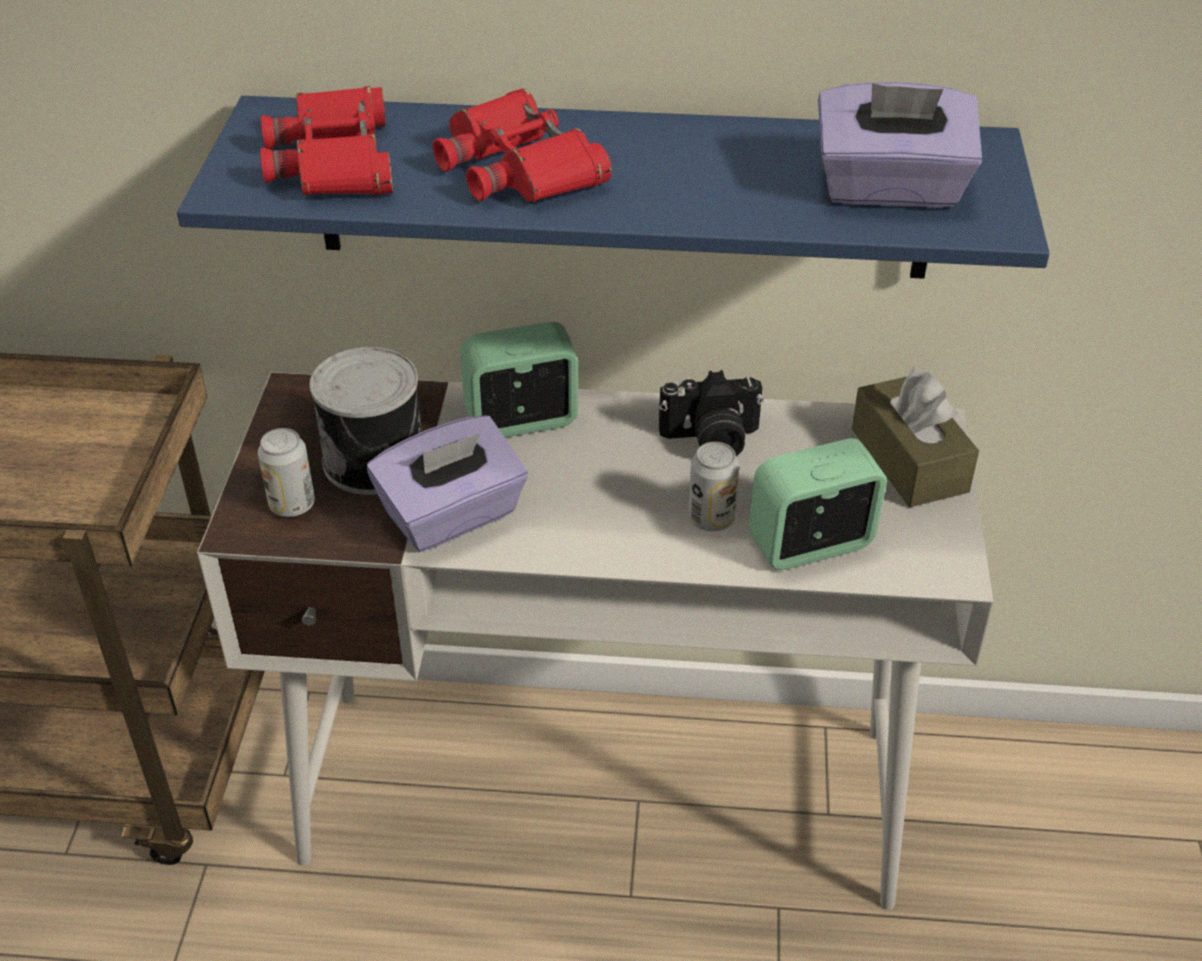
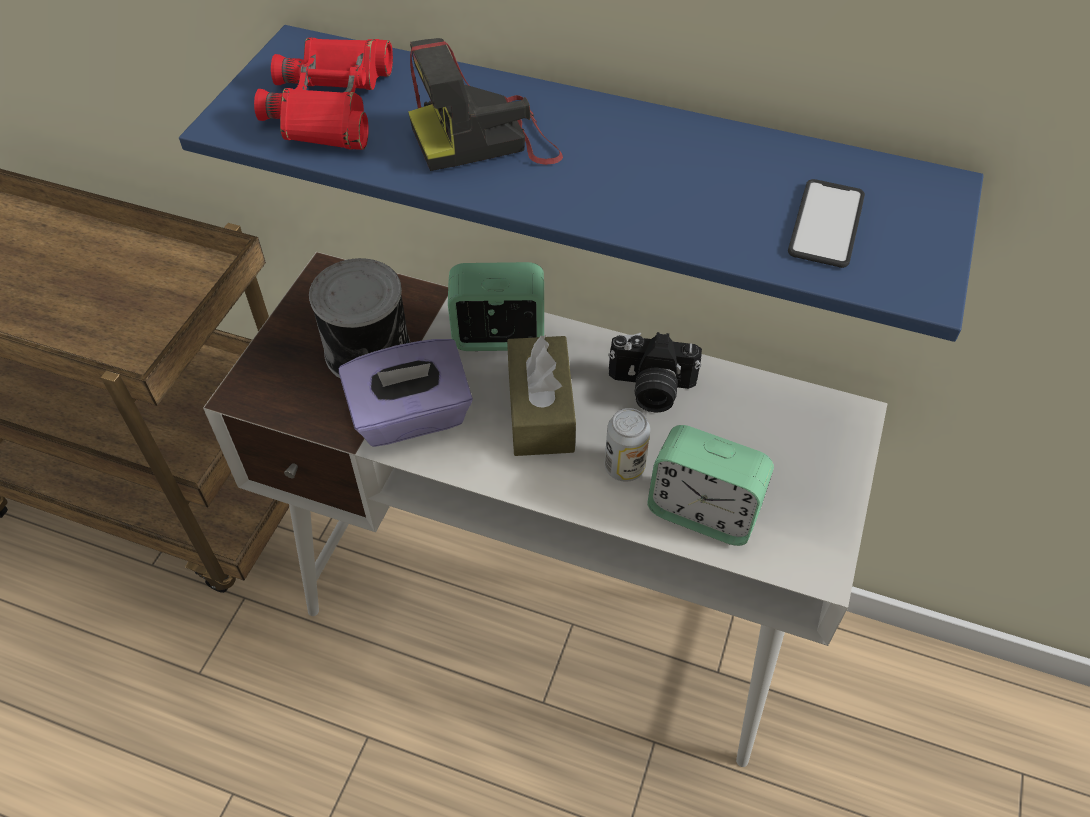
camera: 15 degrees right, 10 degrees up
(292, 505) = (289, 380): can -> none
(518, 167) = (487, 139): red binoculars -> camera
(811, 544) = (703, 512): alarm clock -> alarm clock turned 150 degrees counterclockwise
(890, 189) = (826, 224): purple tissue box -> phone
(909, 460) = (819, 445): brown tissue box -> brown tissue box (540, 410)

